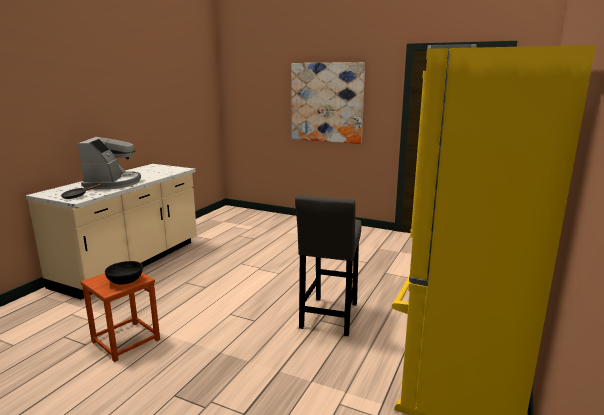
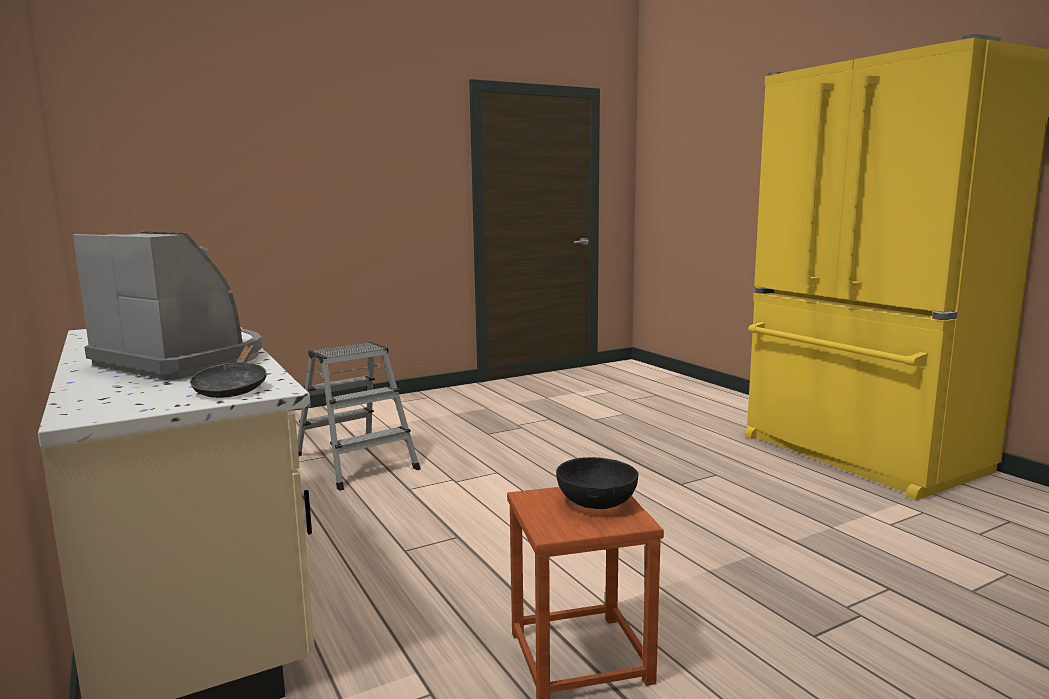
camera: 55 degrees left, 5 degrees down
(256, 245) = (355, 461): none -> grey step ladder
(327, 102) = (344, 176): picture -> none
(329, 318) = (680, 478): grey stool -> none

